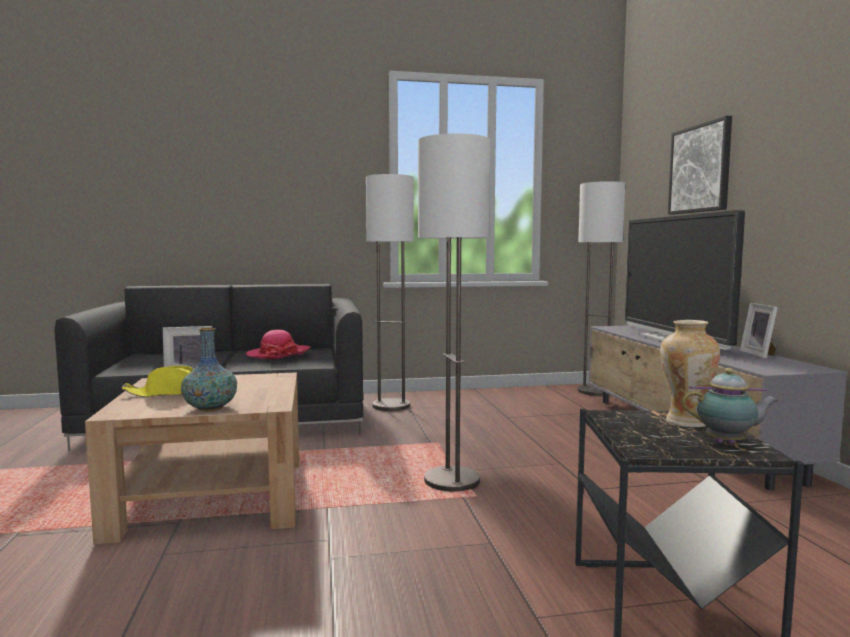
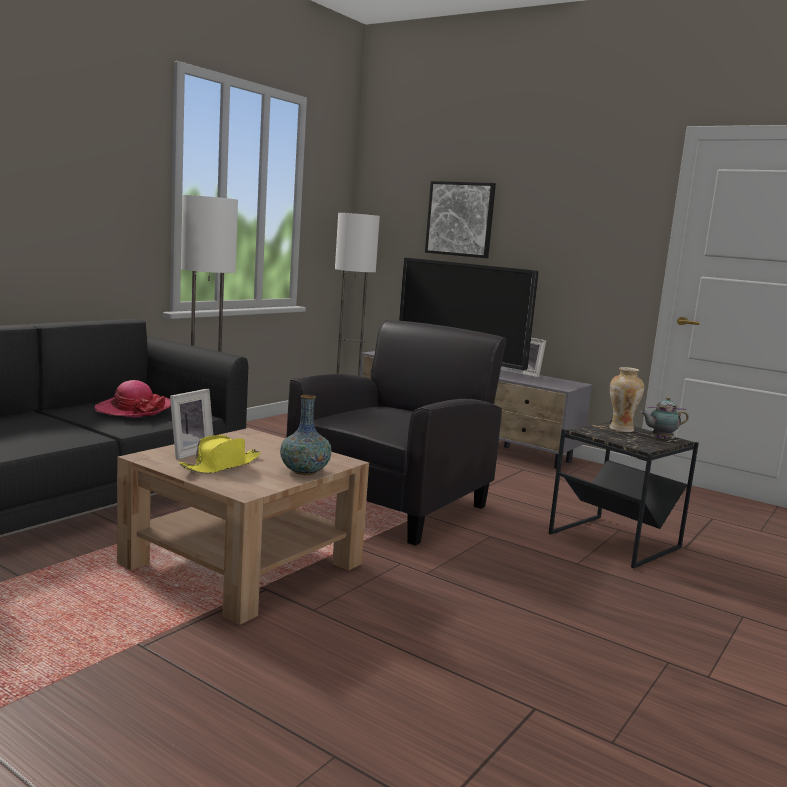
camera: 45 degrees left, 5 degrees up
(452, 481) = (392, 505): floor lamp -> black armchair
(728, 443) = (660, 438): teapot -> teapot turned 150 degrees counterclockwise

